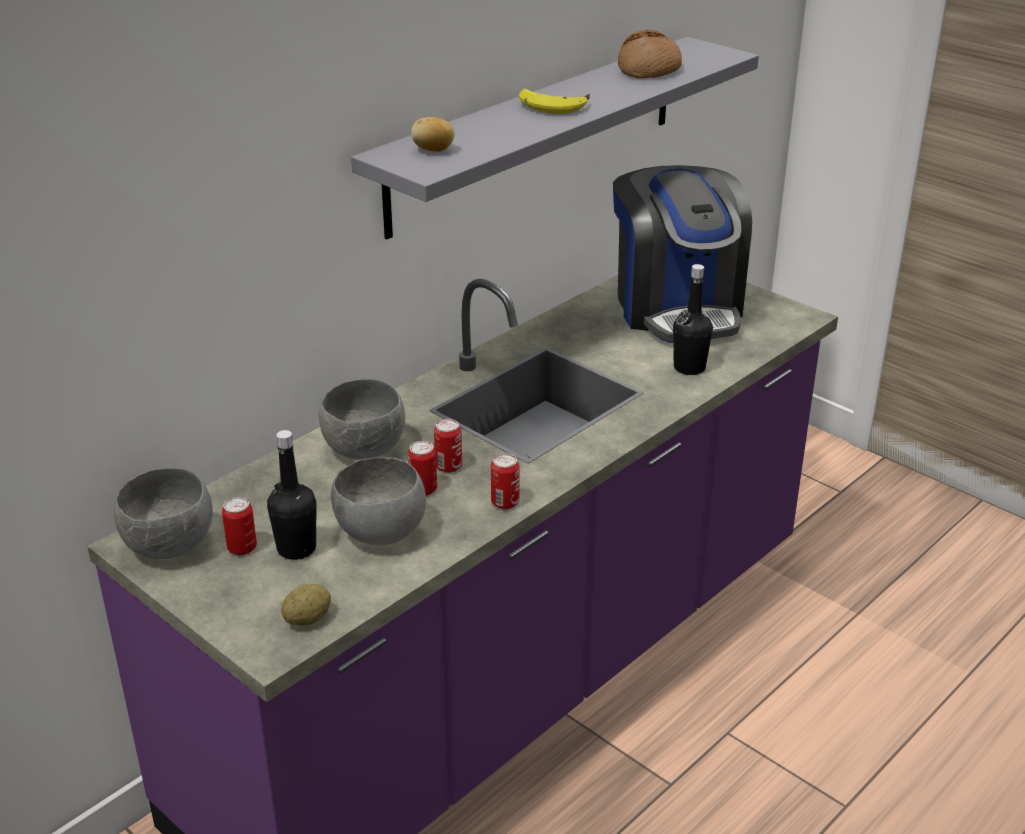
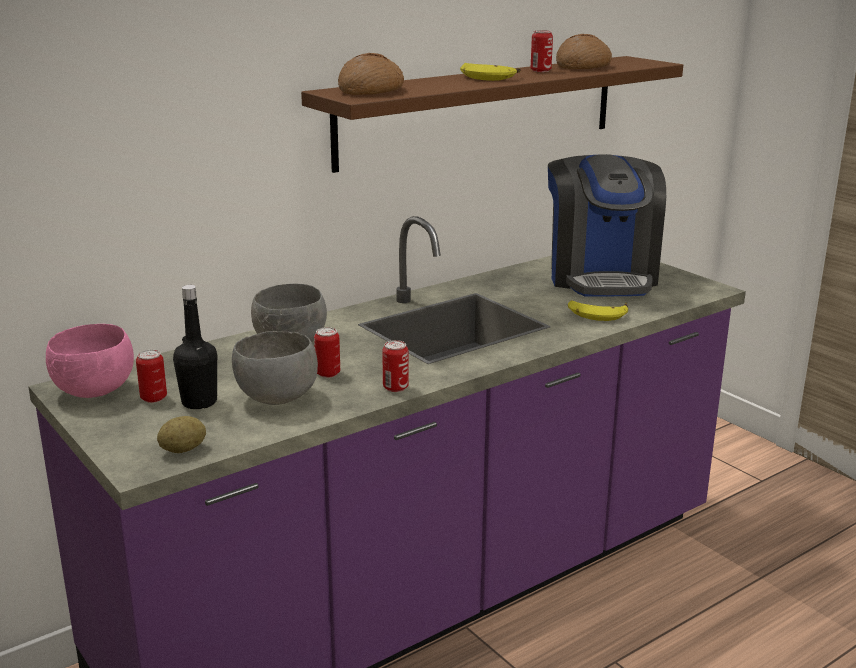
camera: 10 degrees right, 10 degrees down
(171, 546) = (95, 392): grey bowl -> pink bowl
(433, 150) = (371, 90): potato -> bread
(448, 466) = (357, 360): can -> can (540, 71)
(537, 133) = (481, 110): grey shelf -> brown shelf
(689, 368) = (597, 314): black bottle -> banana

